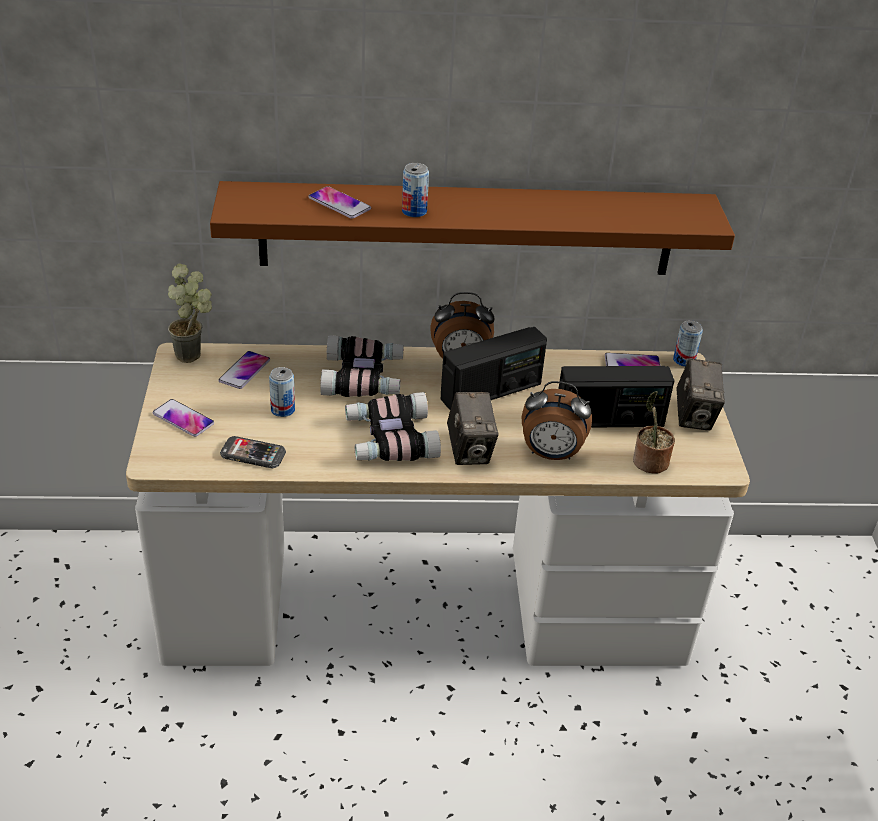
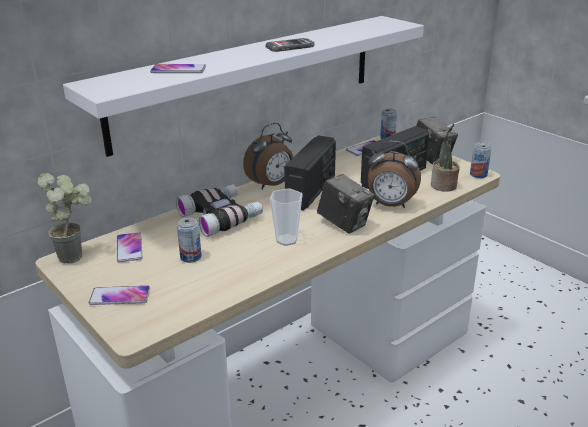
camera: 35 degrees left, 10 degrees down
(253, 454) = (206, 292): phone -> phone (290, 47)
(389, 438) = (286, 240): binoculars -> cup
(414, 211) = (236, 60): can -> can (478, 175)
(467, 229) = (249, 80): brown shelf -> white shelf
(551, 454) = (390, 205): alarm clock -> alarm clock turned 45 degrees clockwise

